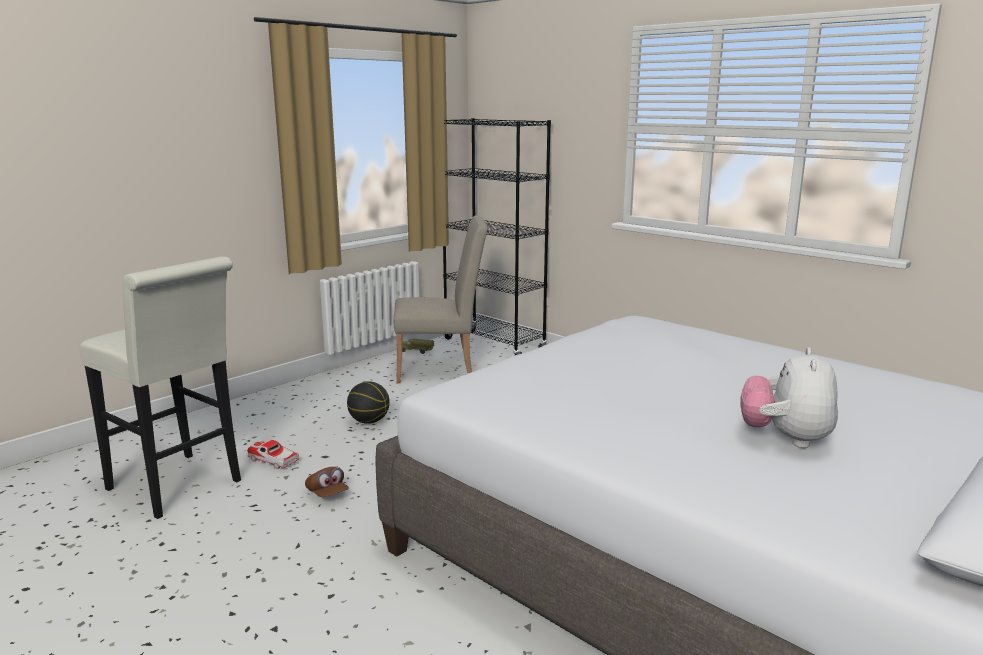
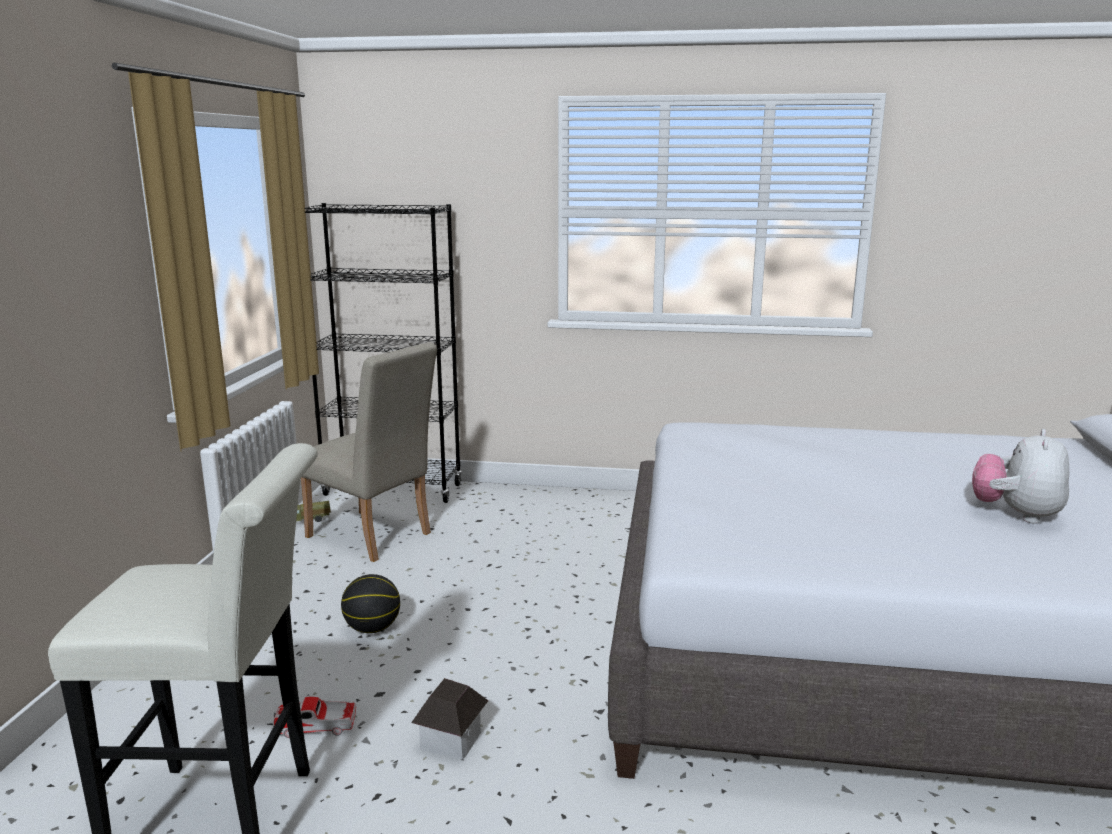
camera: 35 degrees left, 0 degrees up
(327, 494) = (451, 740): brown cap -> toy house
(442, 371) = (374, 537): beige chair -> beige chair turned 75 degrees clockwise
(785, 439) = (1016, 515): plush toy -> plush toy turned 45 degrees clockwise

